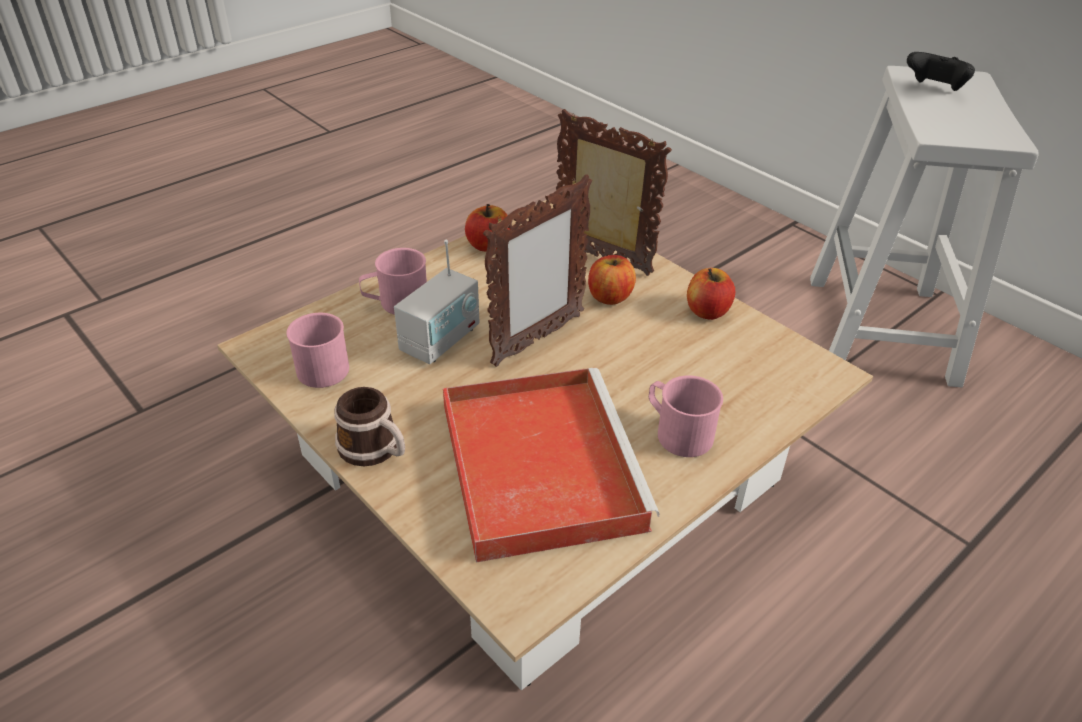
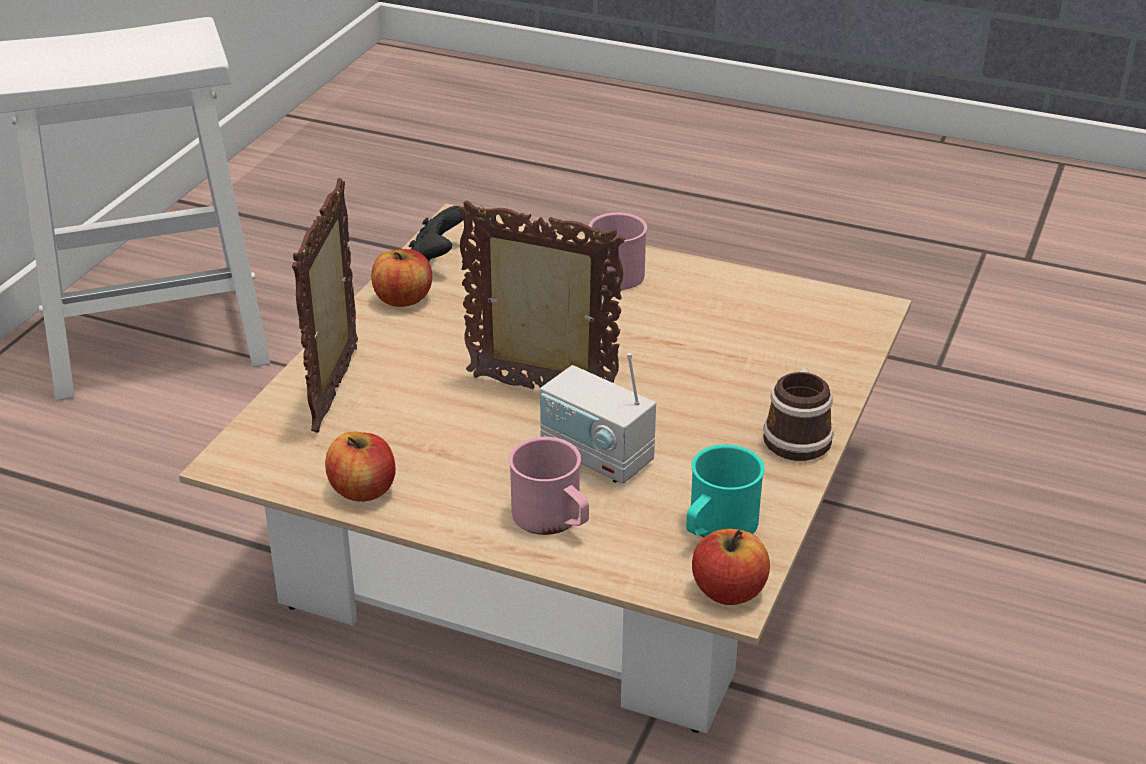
camera: 115 degrees left, 5 degrees down
(320, 365) = (717, 528): pink mug -> turquoise mug
(441, 340) = (596, 457): radio -> radio turned 150 degrees counterclockwise
(538, 462) = (720, 340): red tray -> none
(610, 297) = (420, 365): apple -> apple (728, 591)
(934, 89) = (64, 65): black game controller -> black game controller (436, 258)

